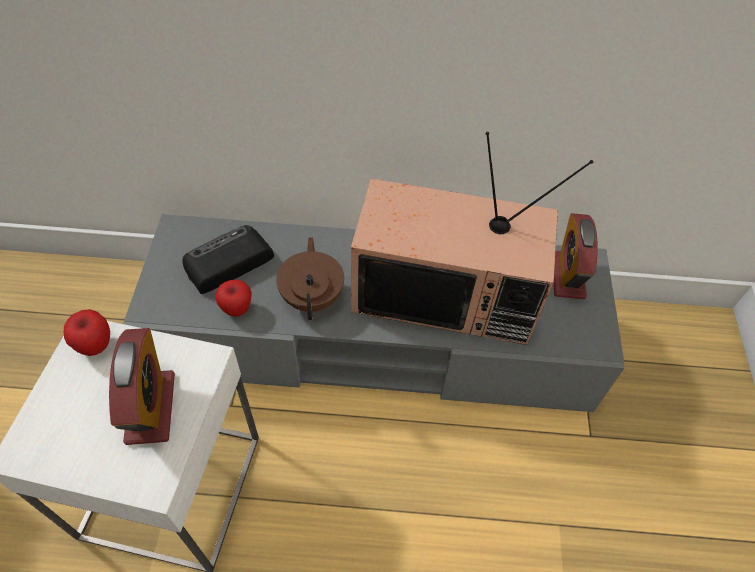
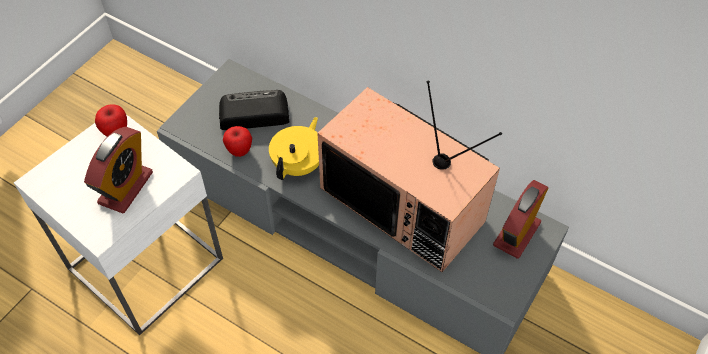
camera: 30 degrees right, 0 degrees up
(312, 297) = (299, 164): brown teapot -> yellow teapot

